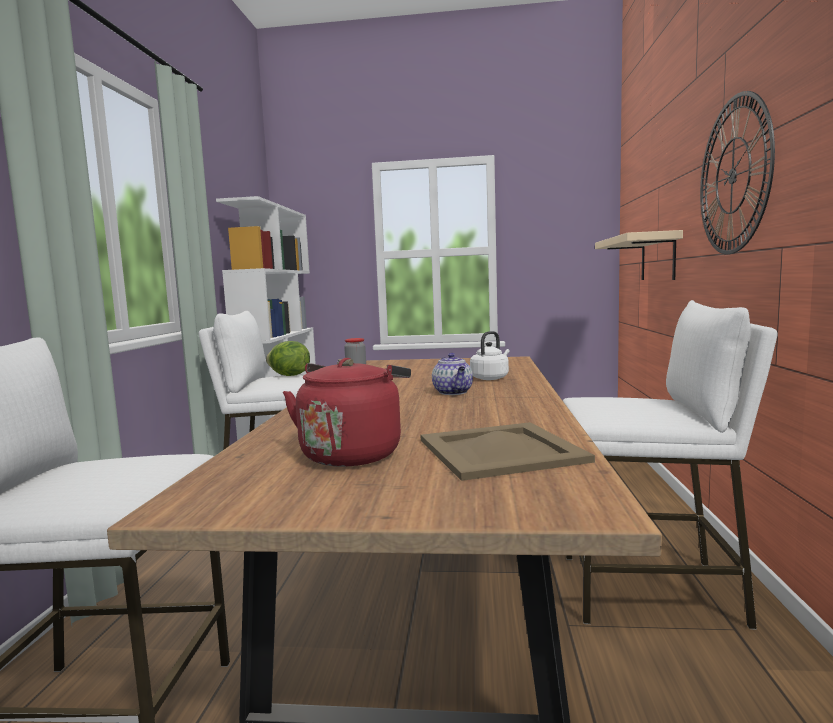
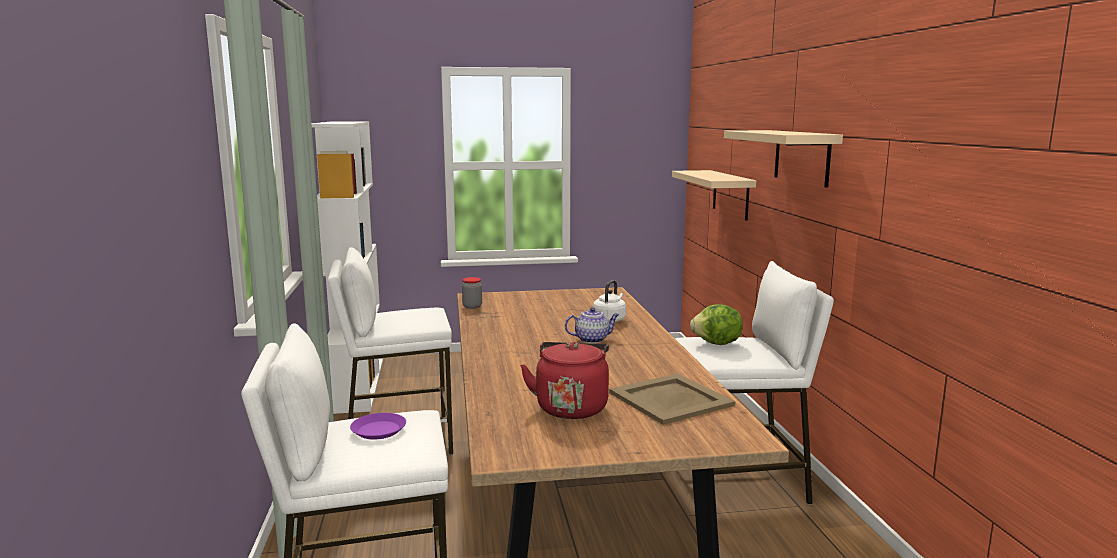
camera: 15 degrees left, 5 degrees up
(106, 470) = (378, 430): none -> purple plate
(289, 376) = (402, 314): lettuce -> lettuce (717, 344)
(453, 392) = (592, 339): teapot -> teapot turned 75 degrees counterclockwise
(733, 176) = (801, 157): wall clock -> beige shelf

